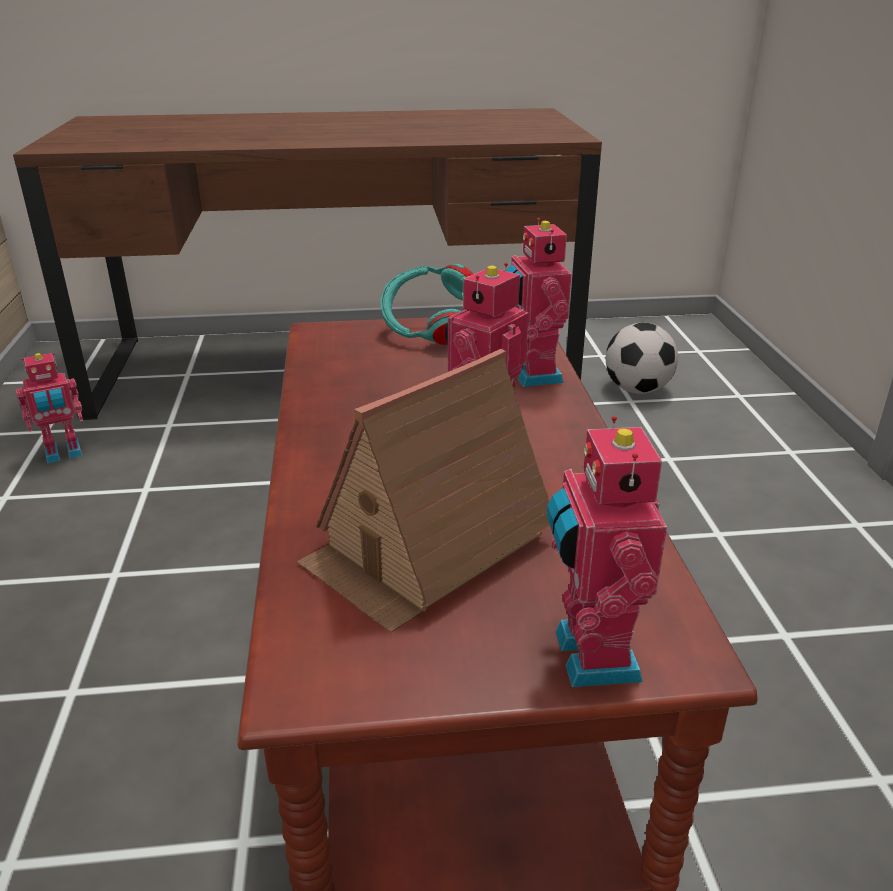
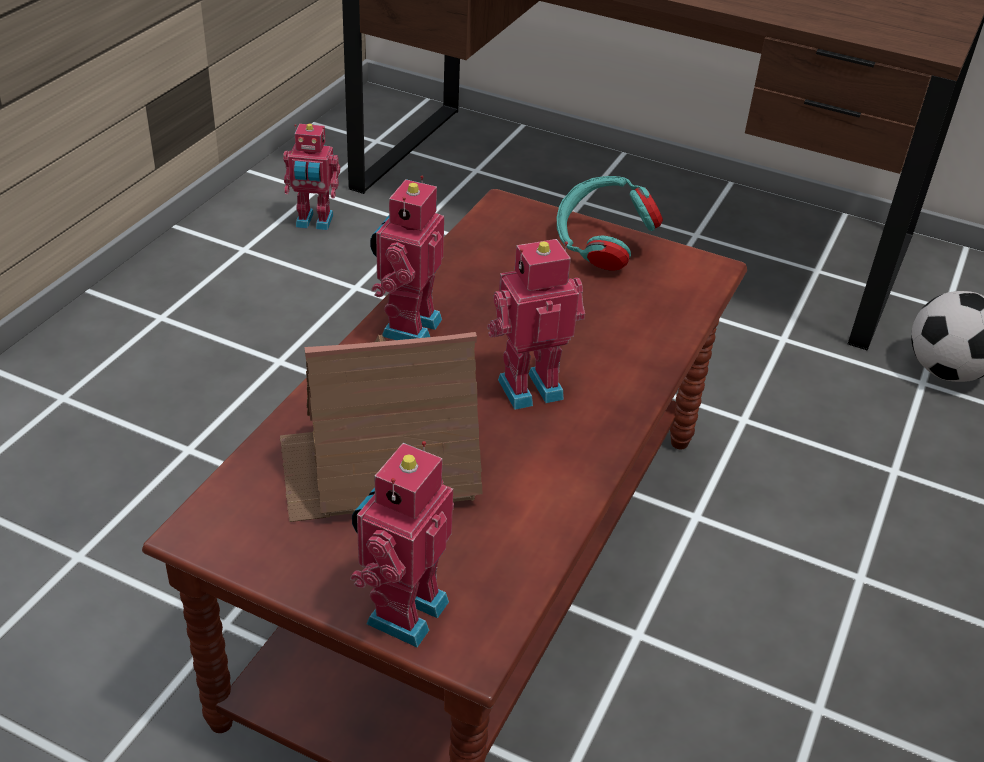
camera: 30 degrees right, 10 degrees up
(532, 375) = (646, 337): toy robot -> toy robot (407, 326)

